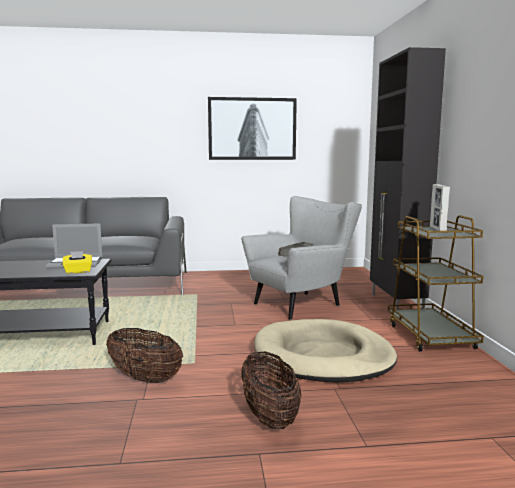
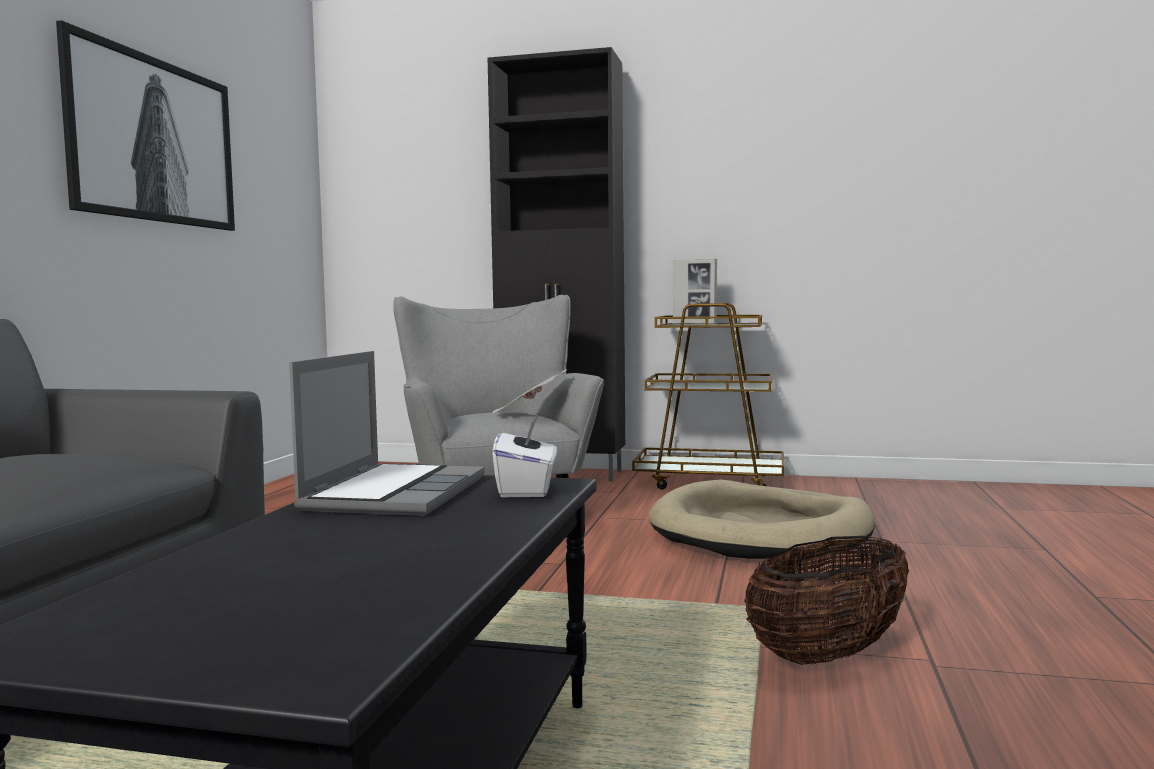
camera: 70 degrees left, 5 degrees down
(78, 271) = (526, 490): yellow tissue box -> white tissue box
(269, 416) = (981, 580): basket -> none

